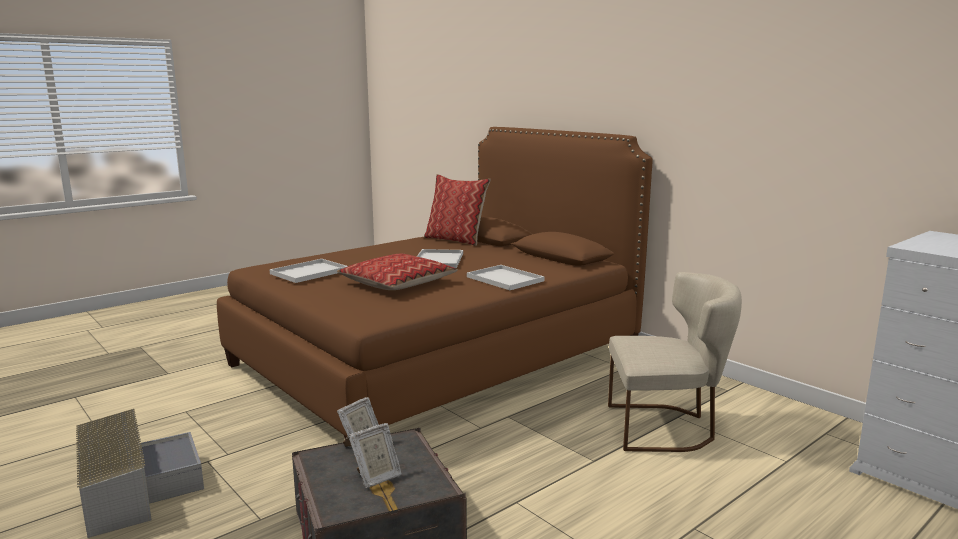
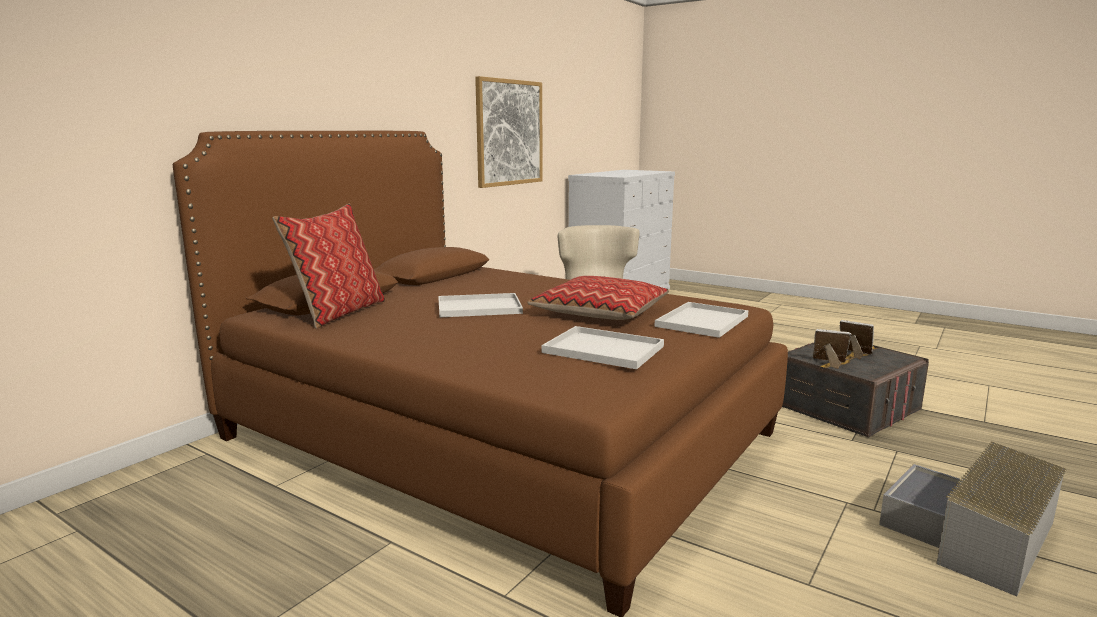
camera: 105 degrees left, 0 degrees up
(503, 279) = (547, 284): white tray -> white tray (702, 322)
(788, 147) = (509, 133): none -> picture

